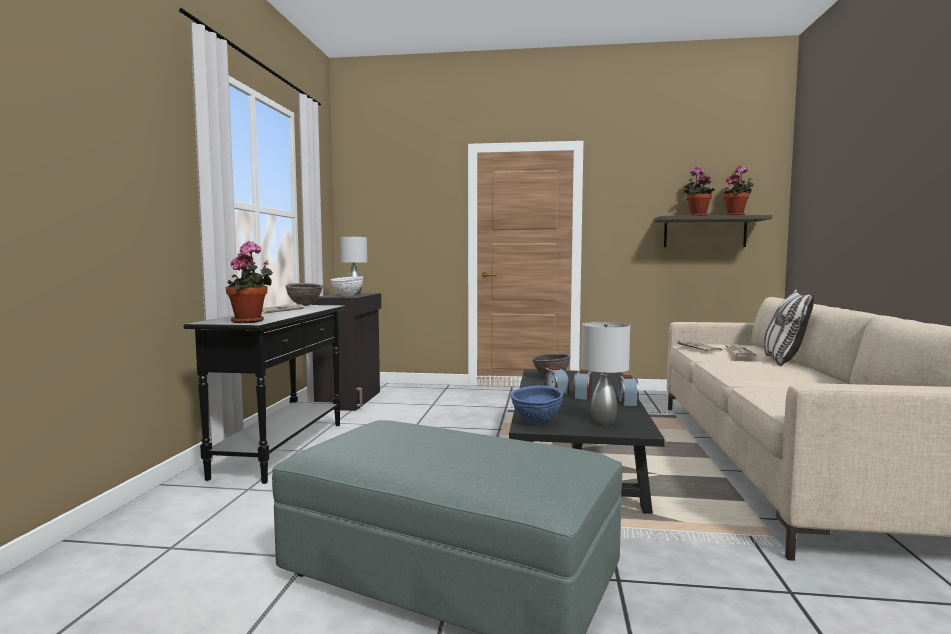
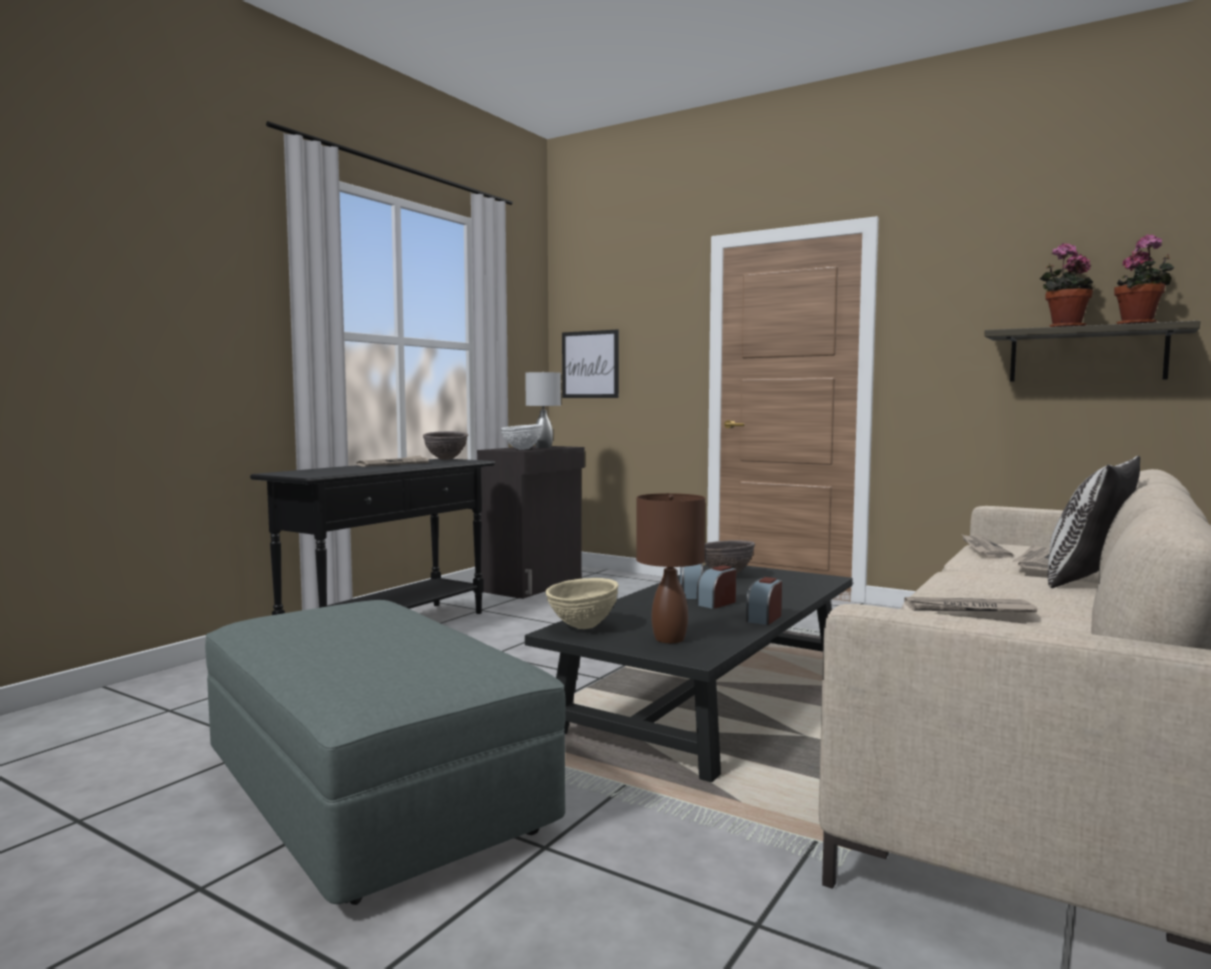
camera: 25 degrees right, 0 degrees up
(250, 321) = (314, 474): potted plant -> none
(371, 231) = (590, 364): none -> picture
(536, 422) = (582, 627): blue bowl -> beige bowl
(602, 422) = (668, 639): grey table lamp -> brown table lamp
(774, 382) = (967, 609): none -> newspaper

